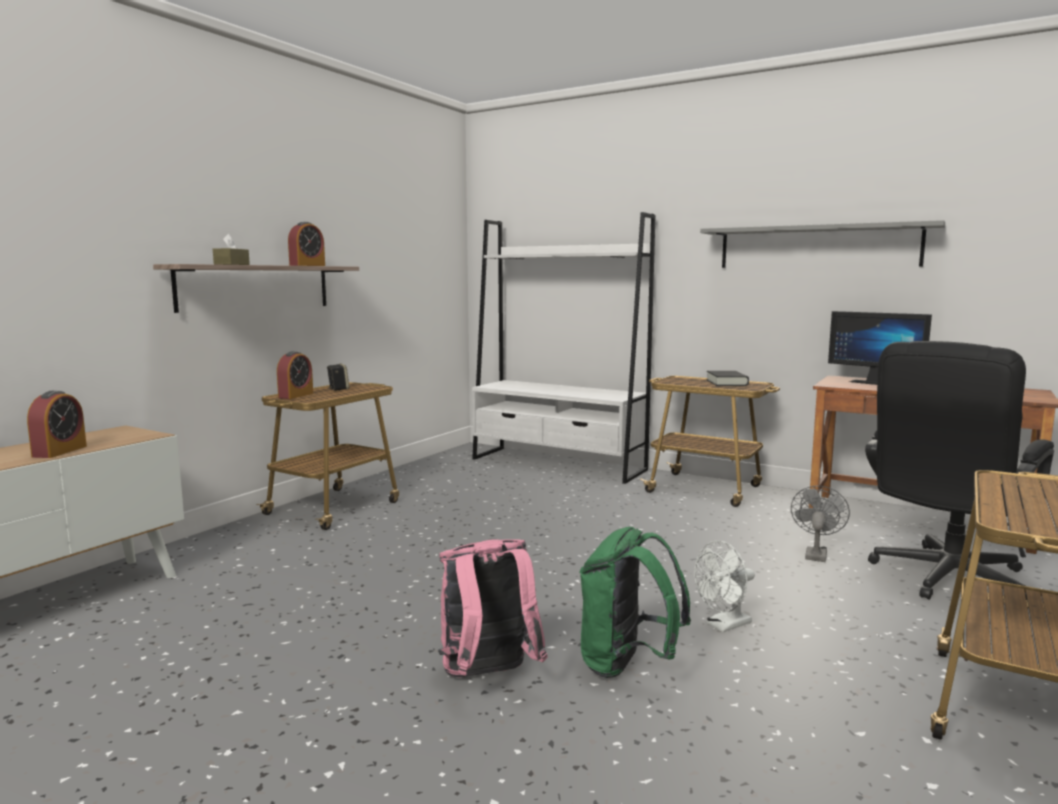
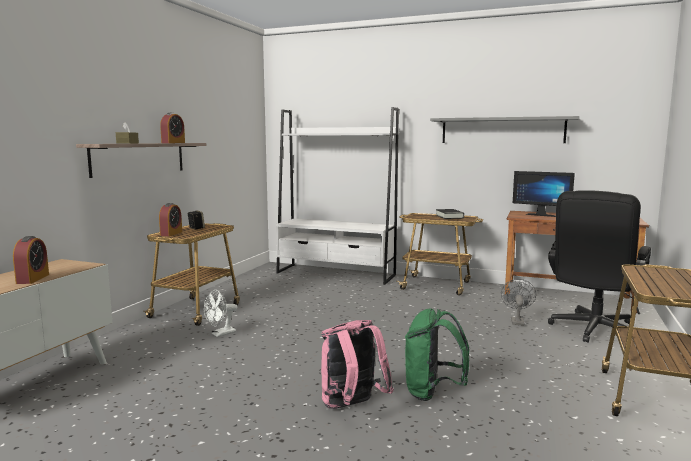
camera: 10 degrees left, 0 degrees up
(724, 625) = (479, 366): white fan -> white fan (220, 334)

